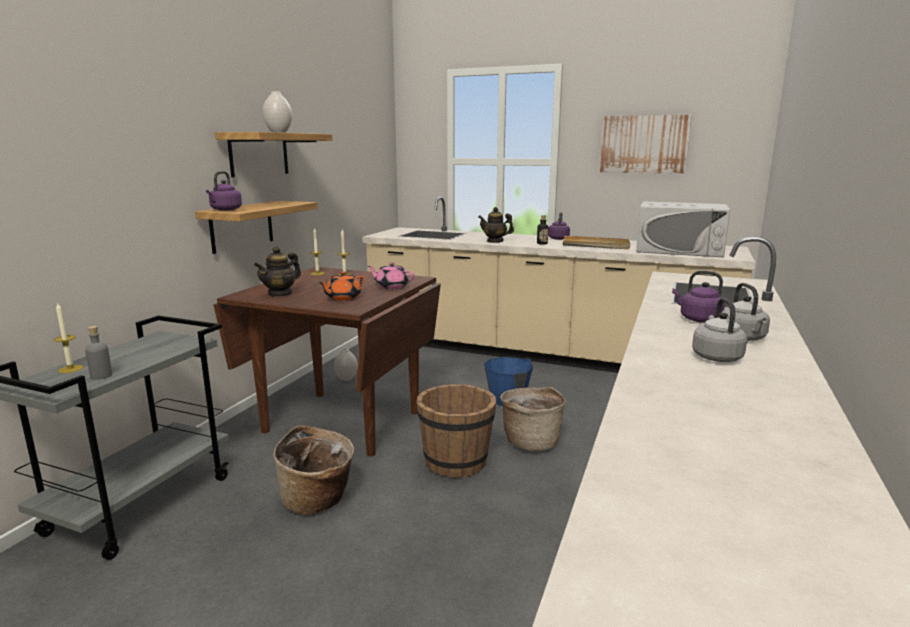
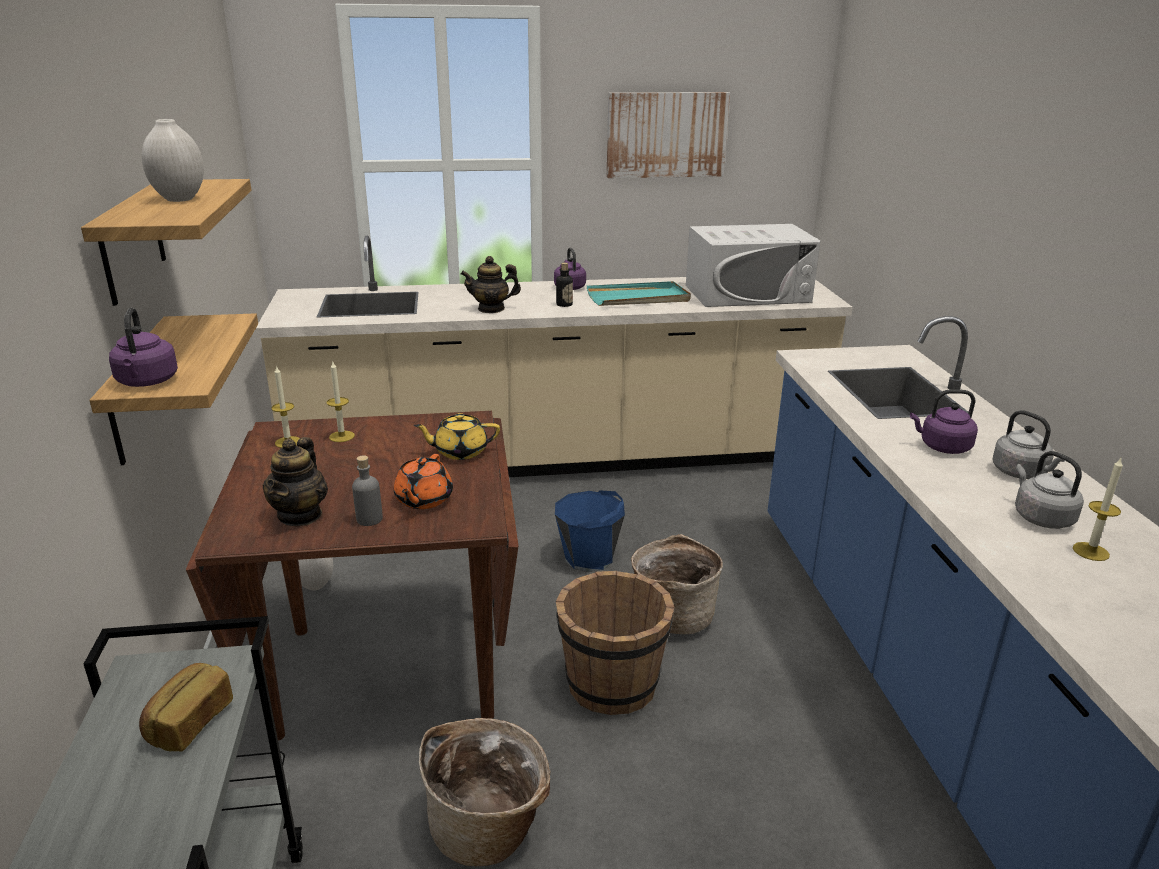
camera: 30 degrees left, 10 degrees up
(70, 369) = (76, 824): candle -> candle (1090, 551)
(101, 376) = (171, 816): grey bottle -> grey bottle (369, 519)
(151, 353) = (189, 722): none -> bread
(391, 287) = (460, 451): pink teapot -> yellow teapot
(596, 245) = (638, 298): beige tray -> turquoise tray

